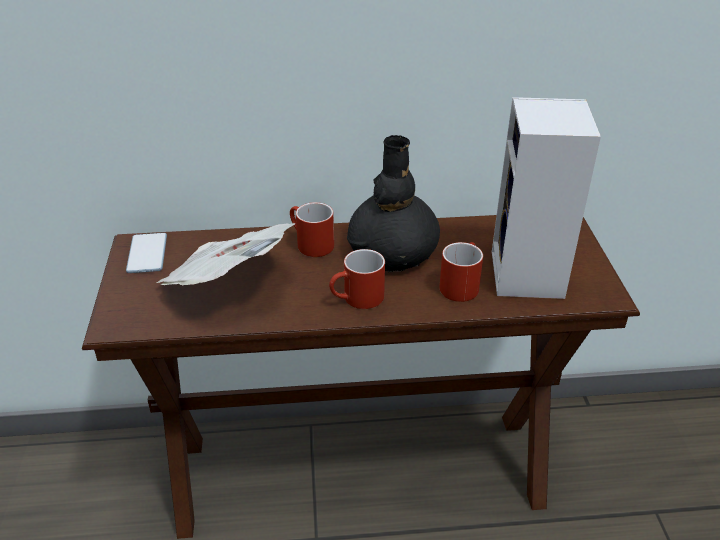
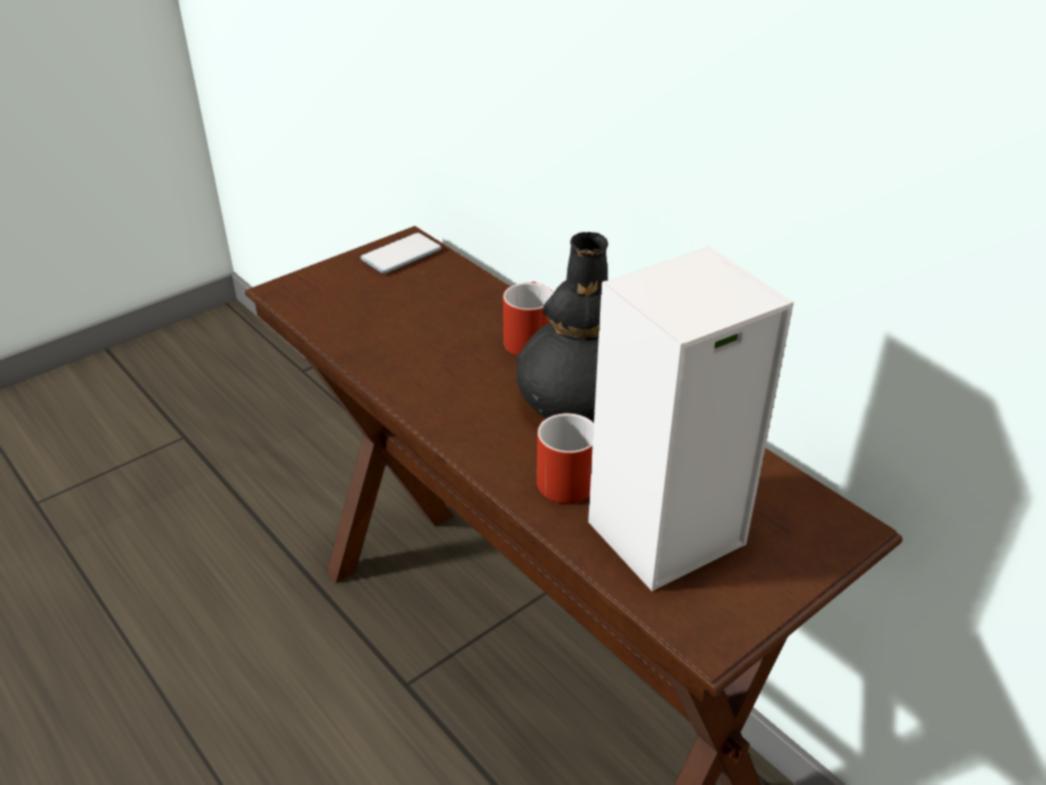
camera: 55 degrees right, 0 degrees up
(228, 283) = (405, 319): newspaper -> none
(357, 300) = (463, 413): red mug -> none

